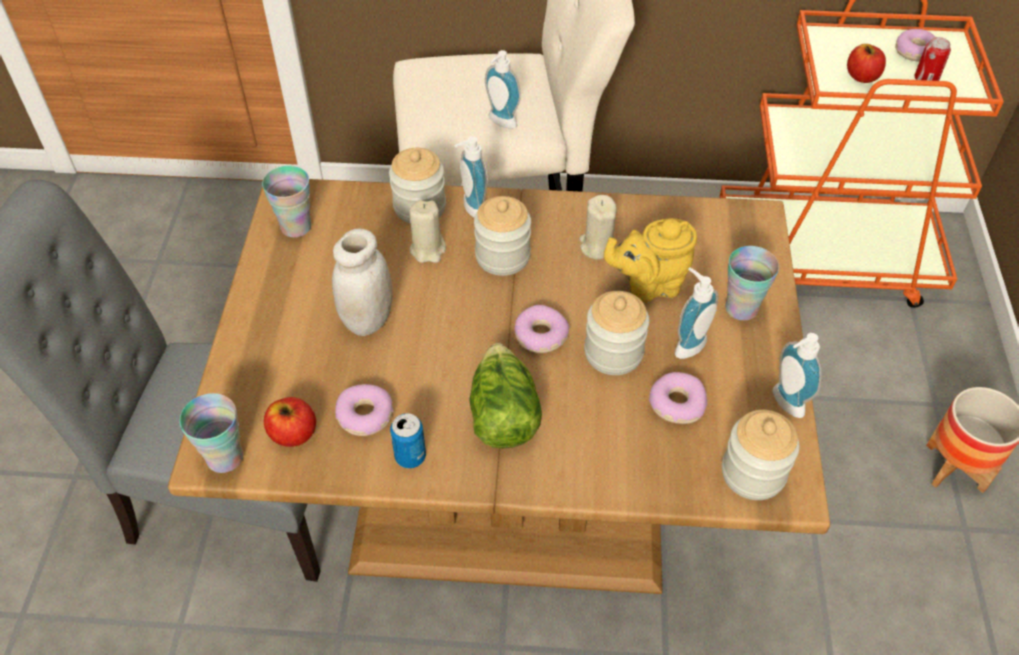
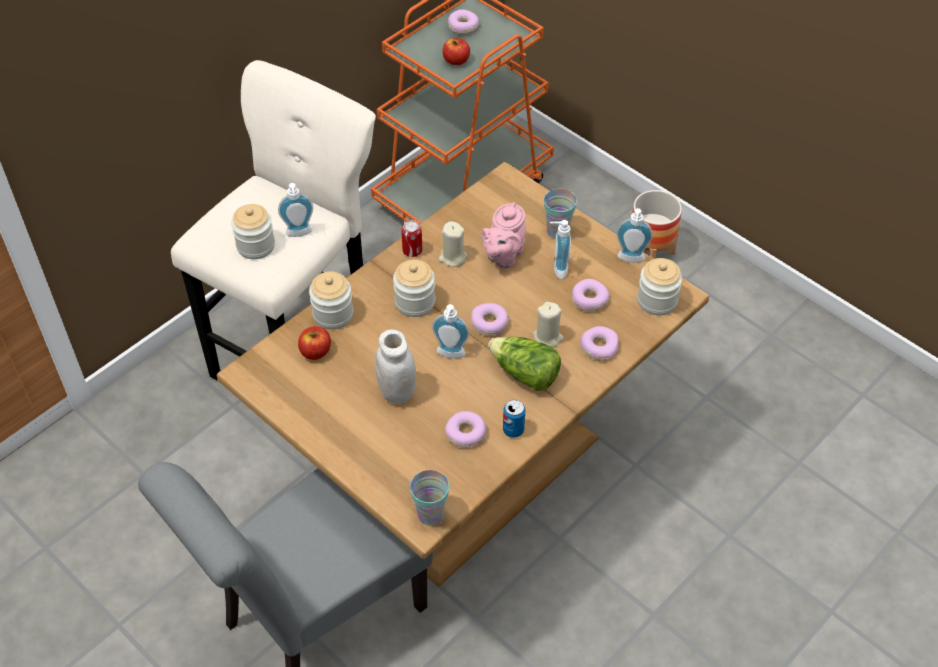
camera: 50 degrees left, 0 degrees up
(293, 434) = (445, 473): apple -> apple (315, 352)
(296, 227) = (282, 383): cup -> none
(428, 250) = (372, 332): beige candle -> beige candle (548, 337)
(471, 210) = (362, 293): soap dispenser -> soap dispenser (450, 355)
(613, 352) = (532, 302): jar -> jar (256, 246)
(615, 460) = (598, 347): none -> donut
(648, 285) = (503, 256): yellow teapot -> pink teapot
(925, 79) = (488, 40): can -> can (412, 251)

